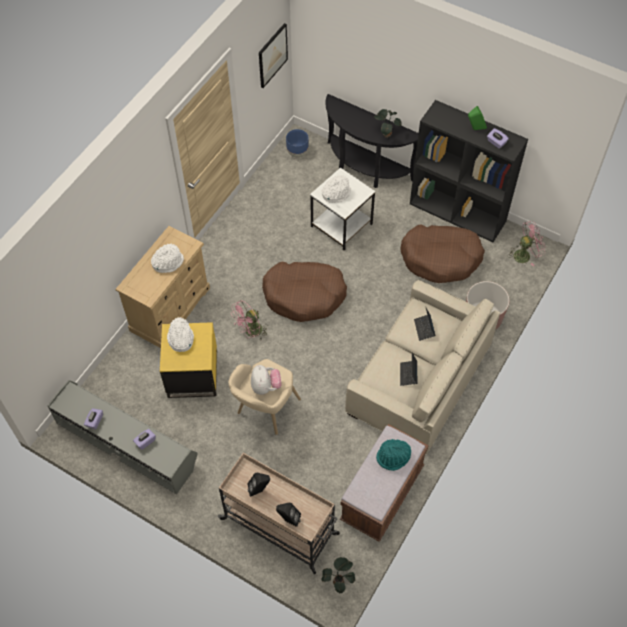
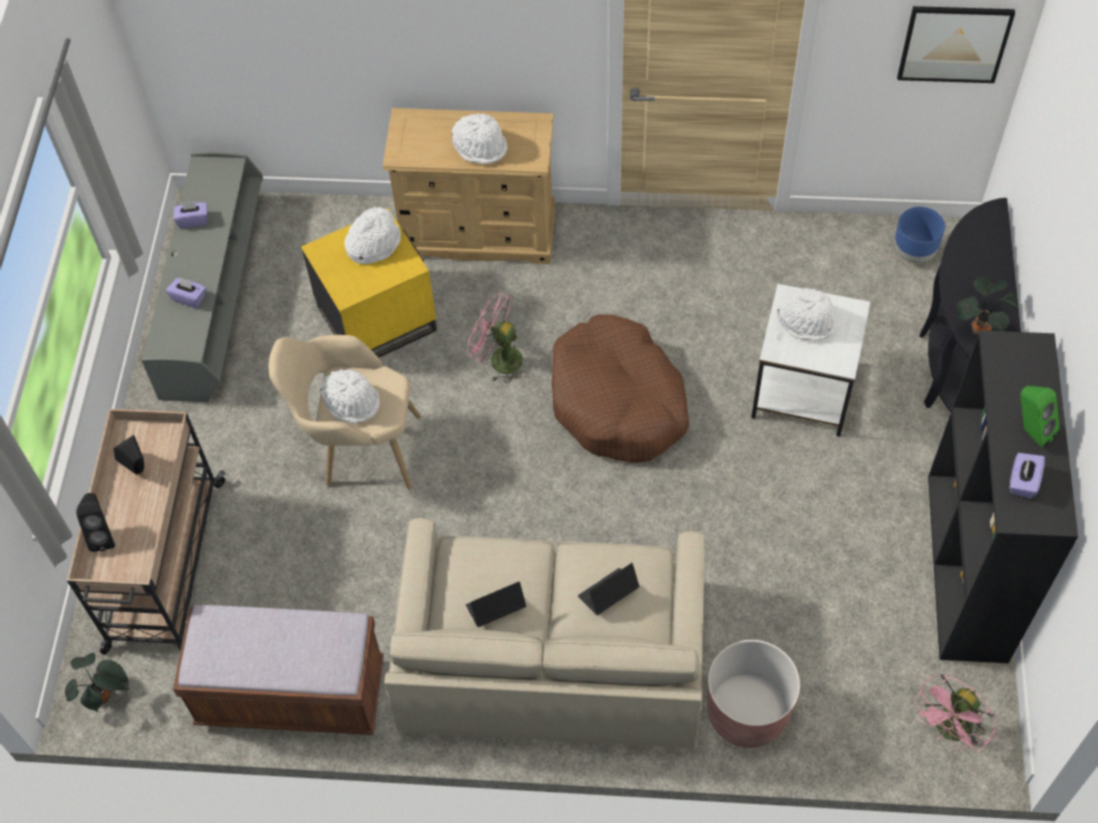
camera: 65 degrees right, 0 degrees up
(265, 386) = (352, 401): plush toy -> white hat
(393, 457) = (305, 650): turquoise hat -> none
(441, 258) = (839, 582): brown dog bed -> none
(525, 254) = (950, 731): pink fan -> pink fan turned 90 degrees clockwise

